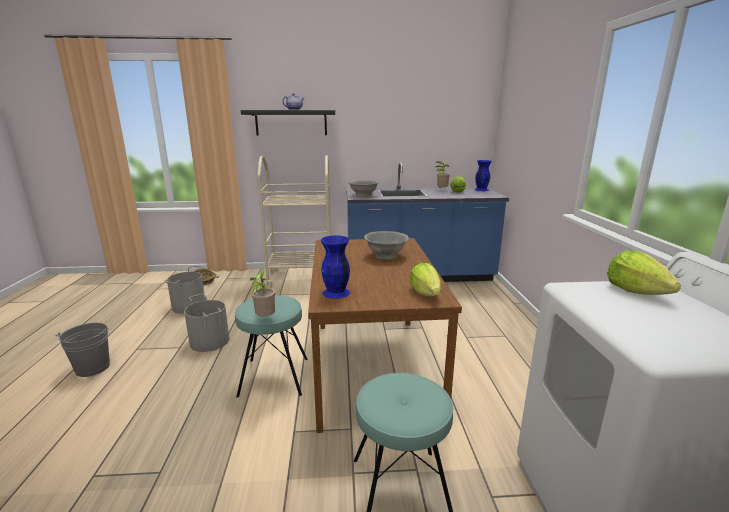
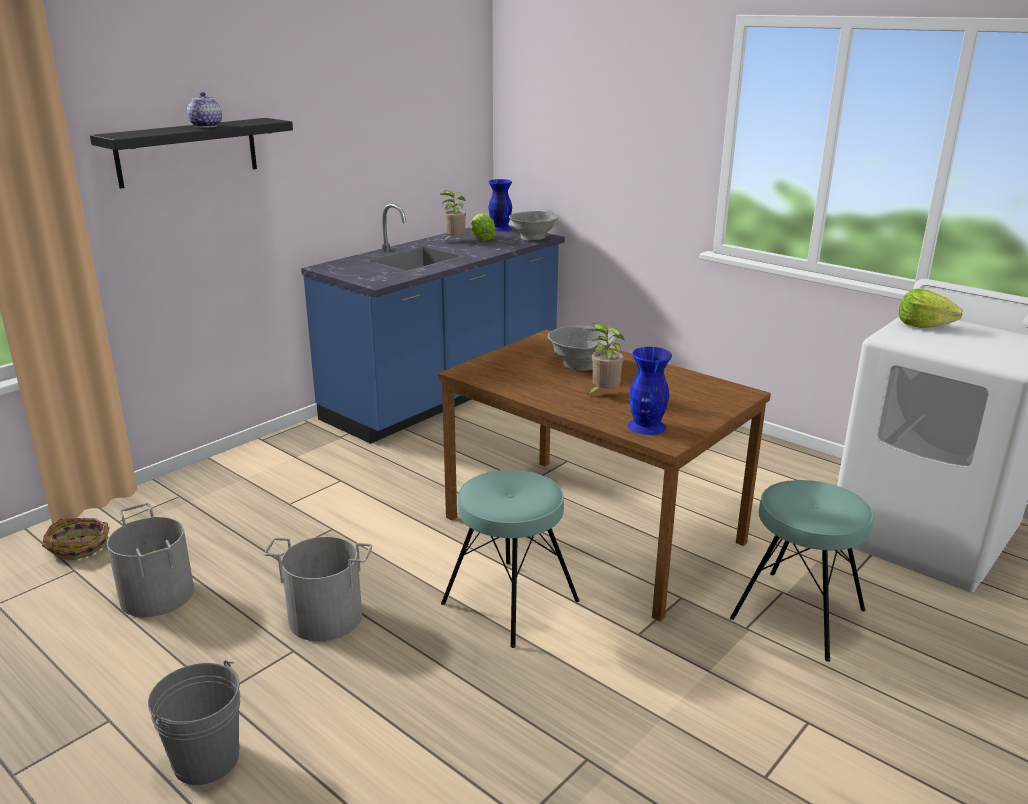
camera: 45 degrees left, 5 degrees up
(264, 319) = (545, 505): potted plant -> potted plant (603, 394)
(301, 277) = (268, 464): beige cart -> none
(363, 195) = (376, 277): grey bowl -> grey bowl (533, 238)
(426, 293) = (719, 392): lettuce -> none

